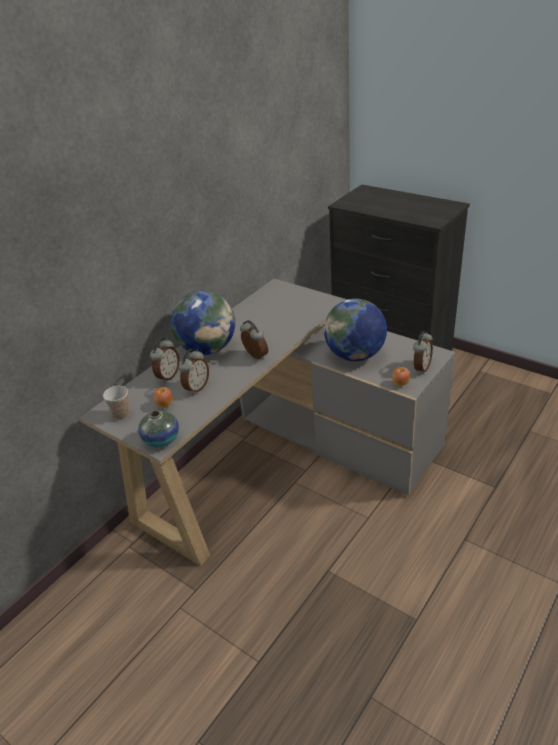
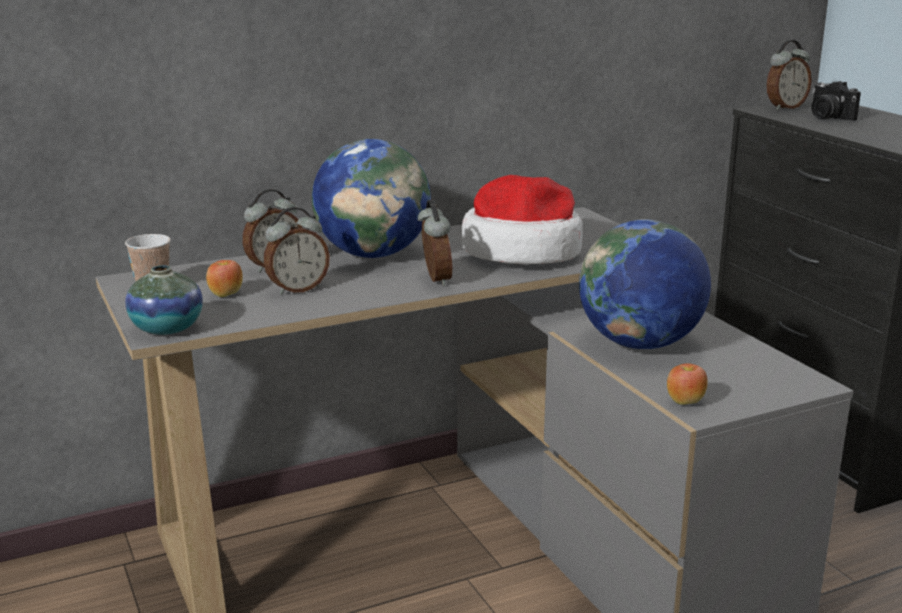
camera: 25 degrees right, 15 degrees down
(276, 322) = (522, 251): none -> hat
(375, 202) = (827, 117): none -> camera
(421, 368) = (753, 392): alarm clock -> alarm clock (784, 108)

